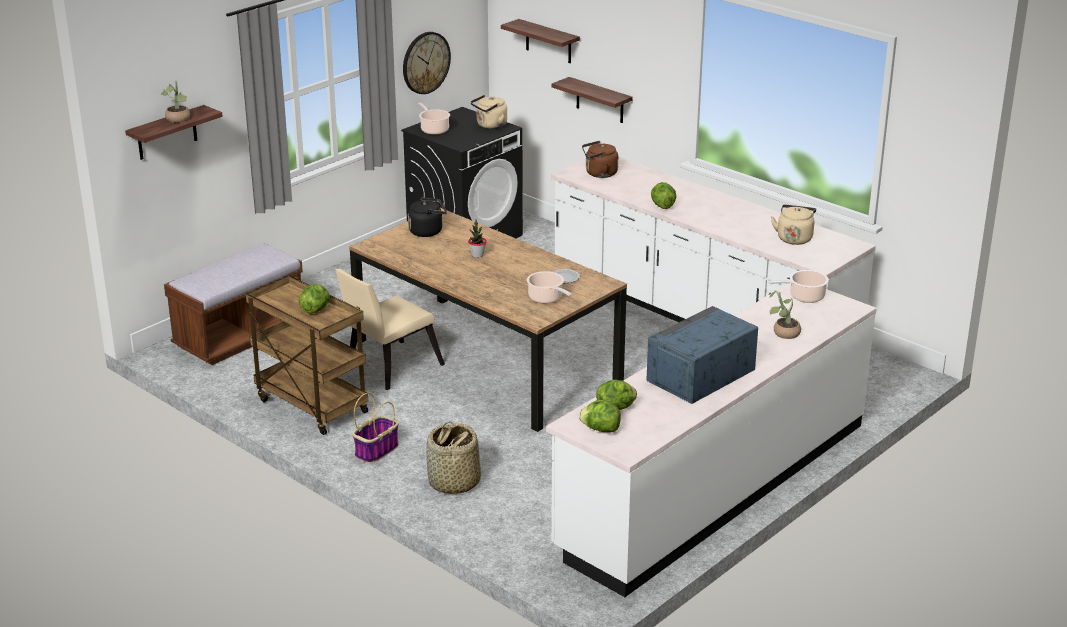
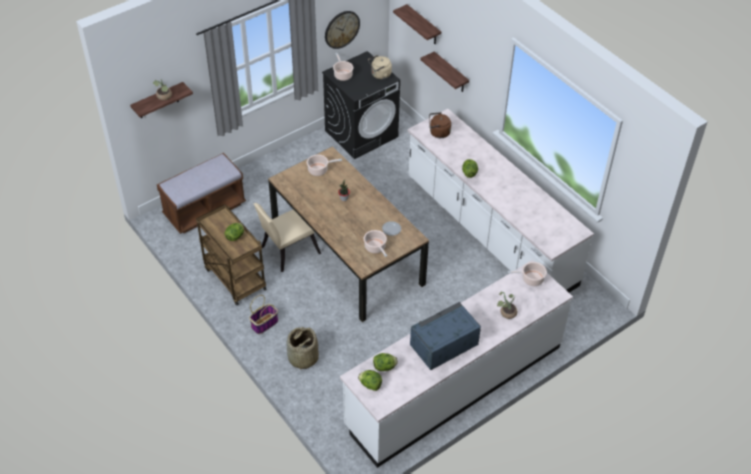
camera: 10 degrees right, 20 degrees up
(428, 231) = (319, 170): black kettle -> cooking pot
(794, 238) = (543, 218): beige kettle -> none

